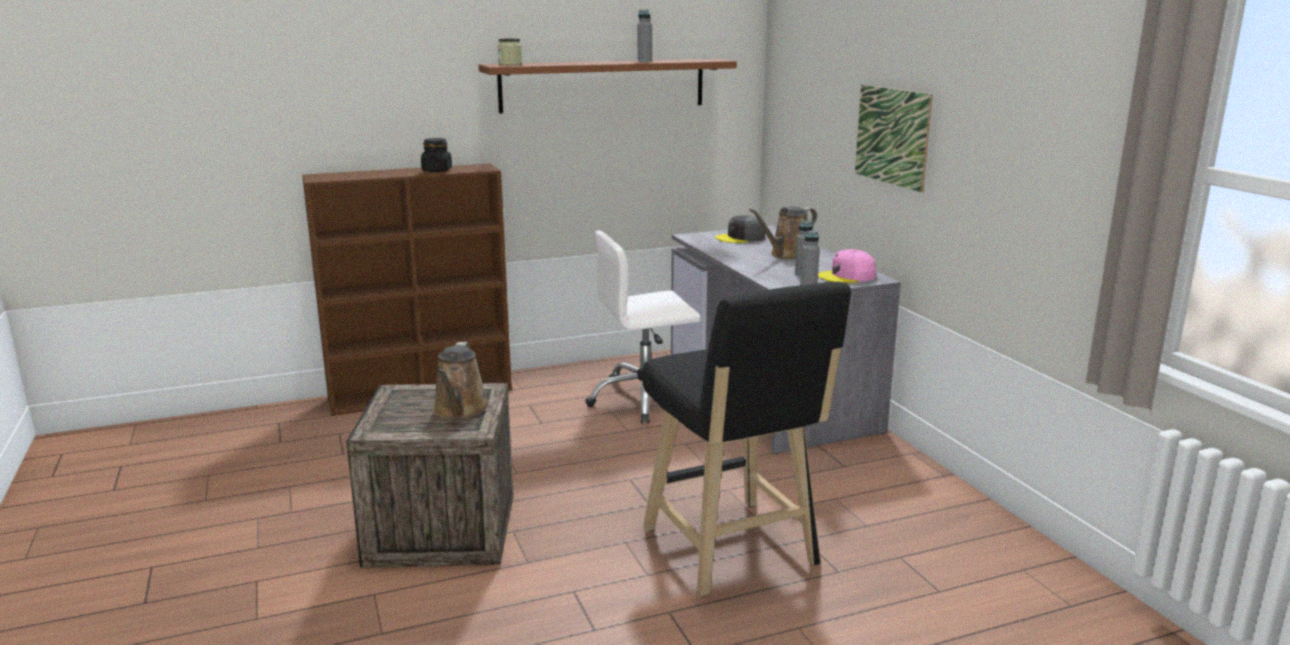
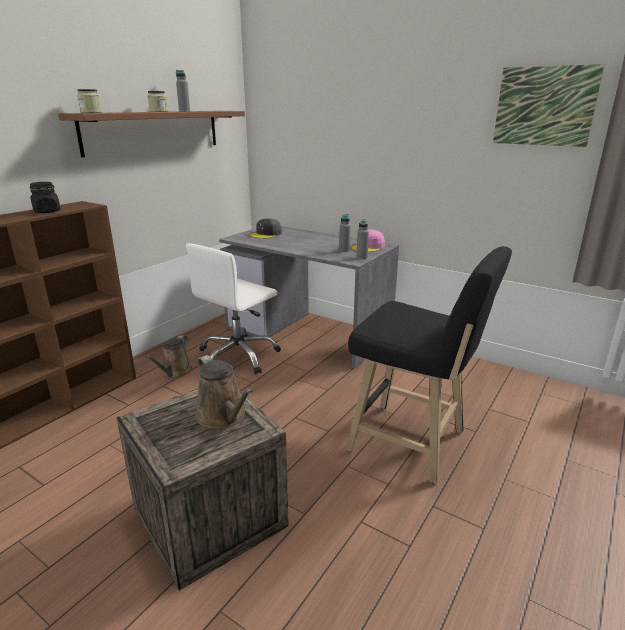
camera: 35 degrees left, 5 degrees up
(602, 62) = (158, 111): none -> jar
(788, 255) = (313, 240): brown watering can -> brown watering can (175, 372)
(892, 136) = (381, 154): picture -> picture (544, 106)

